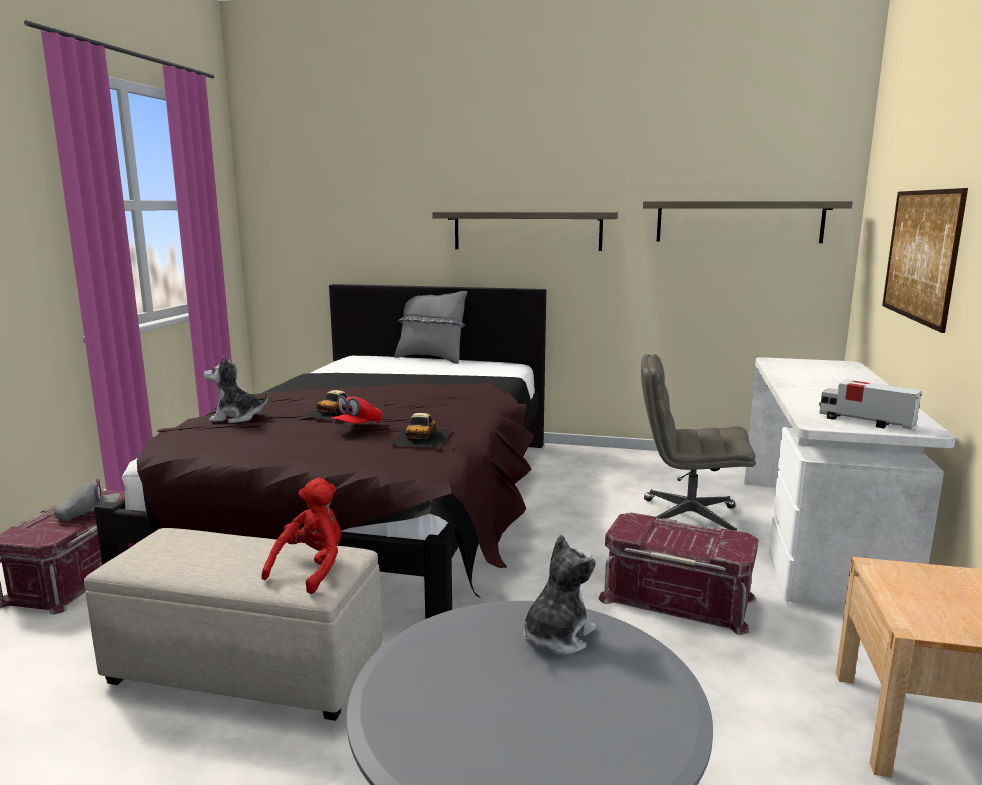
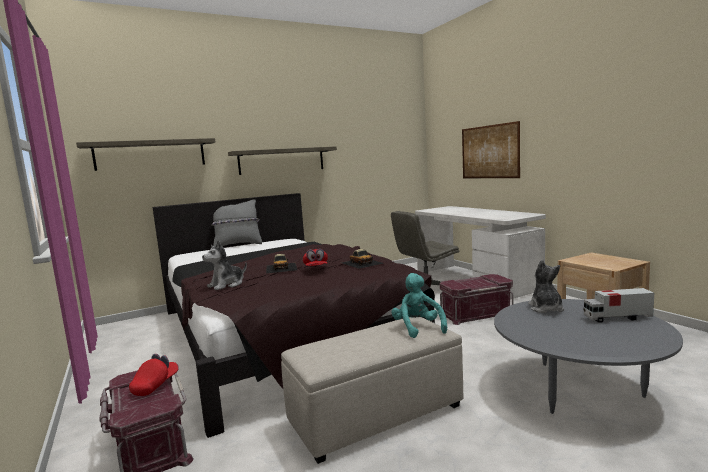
camera: 40 degrees left, 5 degrees down
(89, 514) = (155, 385): grey cap -> red cap
(312, 569) = (418, 328): red plush toy -> turquoise plush toy
(739, 221) = (382, 149): shelf -> shelf (150, 154)
(865, 422) = (514, 216): toy truck -> toy truck (617, 318)

